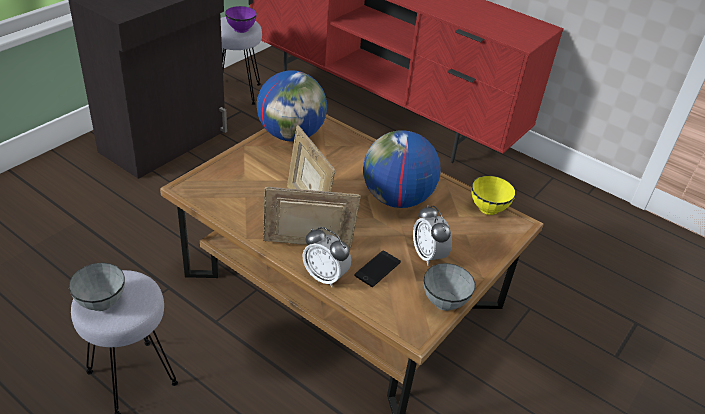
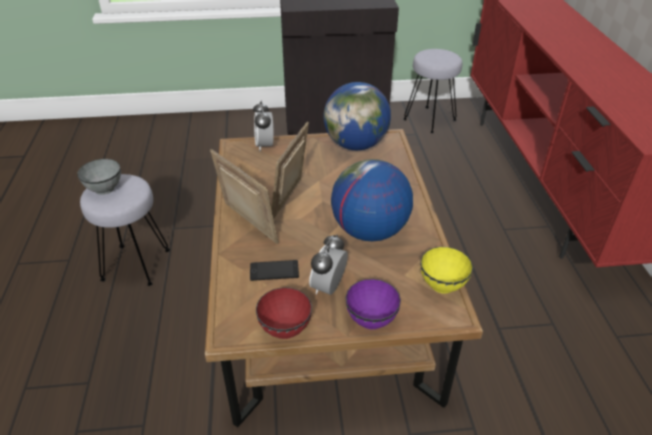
camera: 50 degrees right, 0 degrees up
(241, 29) = (438, 61): purple bowl -> purple bowl (371, 319)
(325, 277) = (229, 252): alarm clock -> alarm clock (265, 145)
(445, 301) = (285, 329): grey bowl -> red bowl

